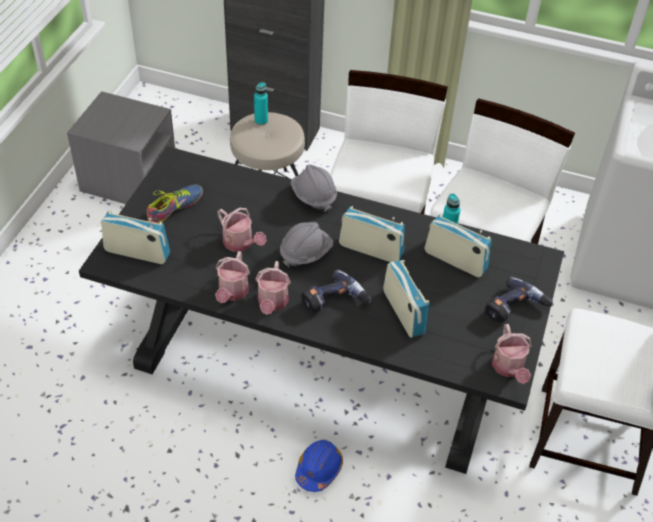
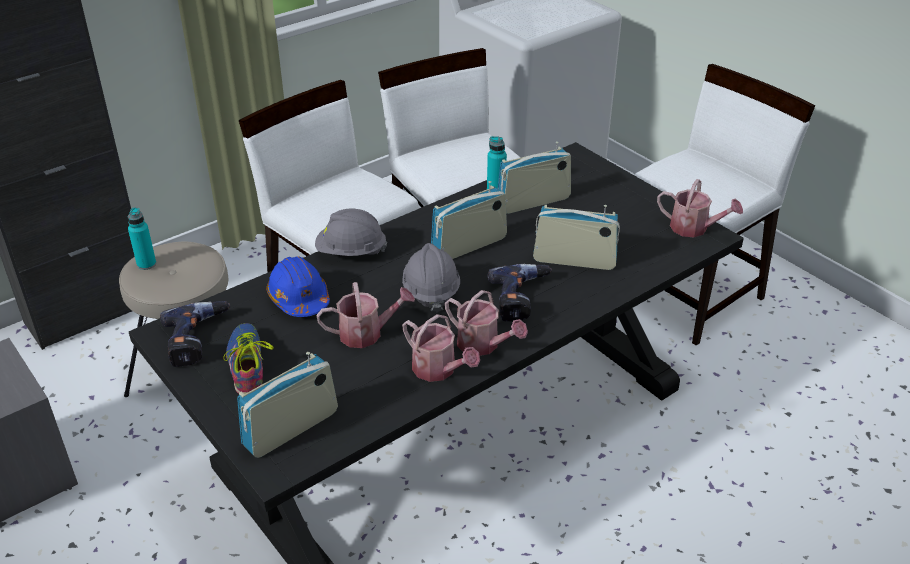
camera: 55 degrees left, 10 degrees down
(319, 469) = (602, 498): blue hard hat -> blue hard hat (299, 298)
(515, 310) = (625, 195): power drill -> power drill (198, 340)

